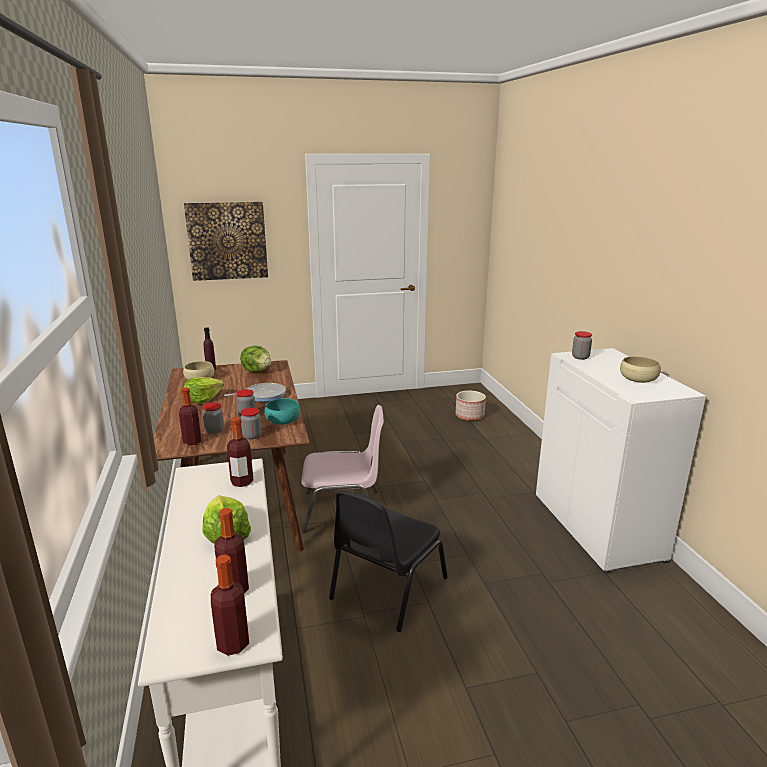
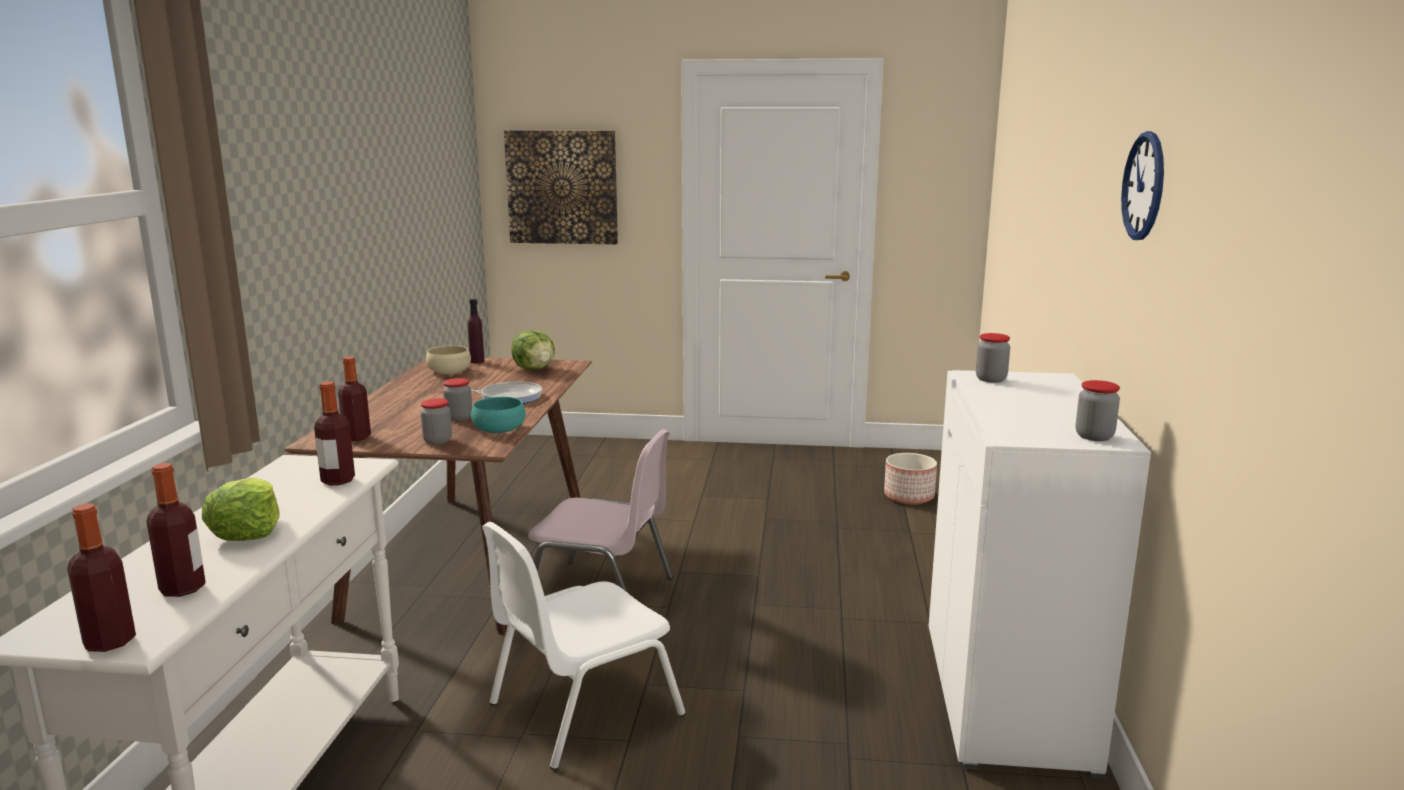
camera: 20 degrees right, 5 degrees down
(203, 399) = (426, 393): lettuce -> none
(214, 430) = (398, 429): jar -> jar (1094, 436)
(386, 589) = (581, 709): black chair -> white chair
(638, 379) = (1052, 416): beige bowl -> none
(679, 250) = (1144, 186): none -> wall clock

